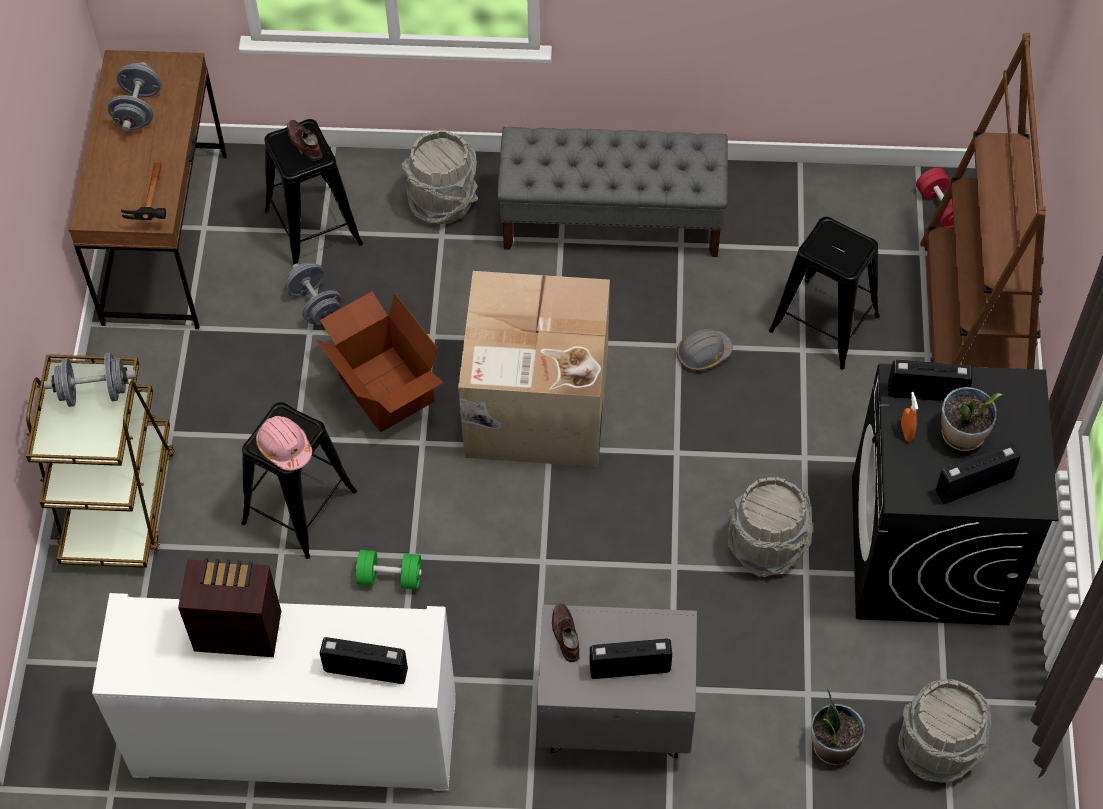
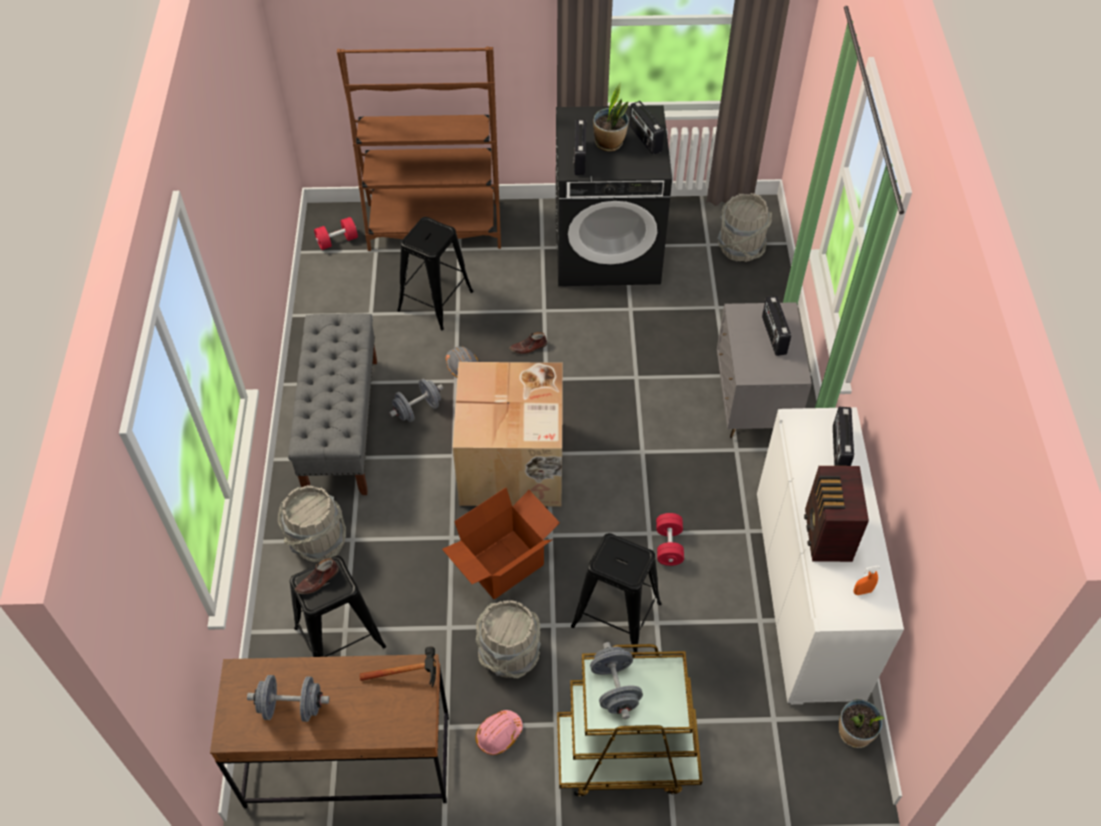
camera: 95 degrees left, 5 degrees down
(284, 447) = (630, 558): pink hard hat -> pink hard hat (498, 734)
(316, 305) = (422, 625): grey dumbbell -> grey dumbbell (417, 410)
(390, 577) = (669, 545): green dumbbell -> red dumbbell
(565, 635) = (757, 371): brown shoe -> brown shoe (528, 347)
(766, 547) = (615, 329): grey bucket -> grey bucket (510, 655)
(833, 746) = (749, 295): potted plant -> potted plant (854, 733)
(906, 432) = (611, 167): orange spray bottle -> orange spray bottle (862, 591)

